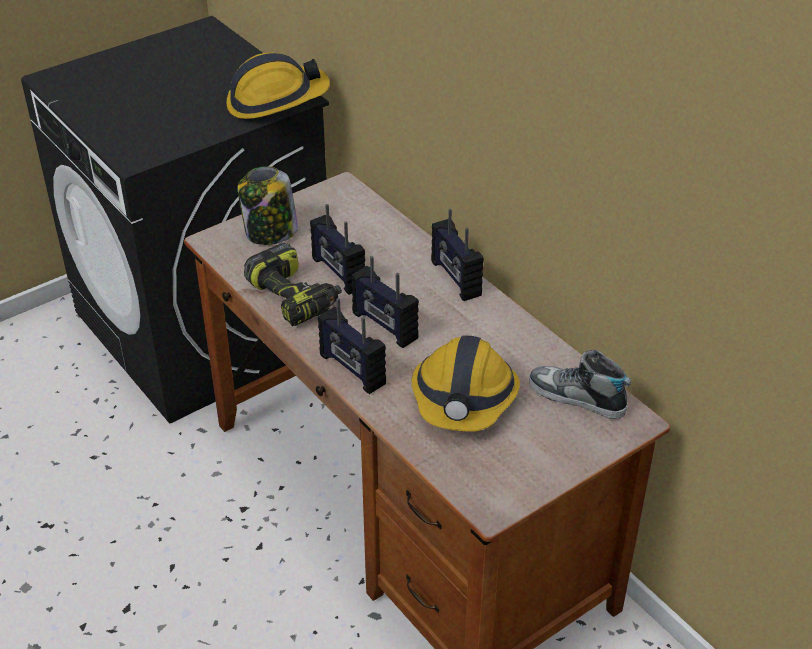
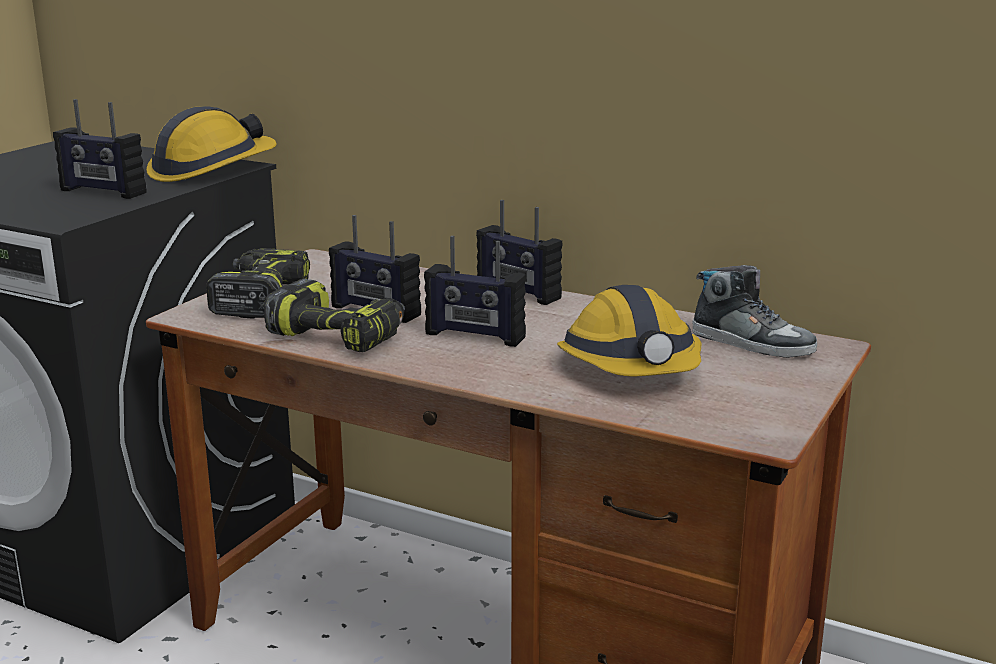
camera: 25 degrees left, 20 degrees down
(270, 233) = (259, 298): jar -> power drill
(351, 370) = (472, 372): radio -> radio (102, 192)
(577, 397) = (752, 343): shoe -> shoe turned 150 degrees counterclockwise

